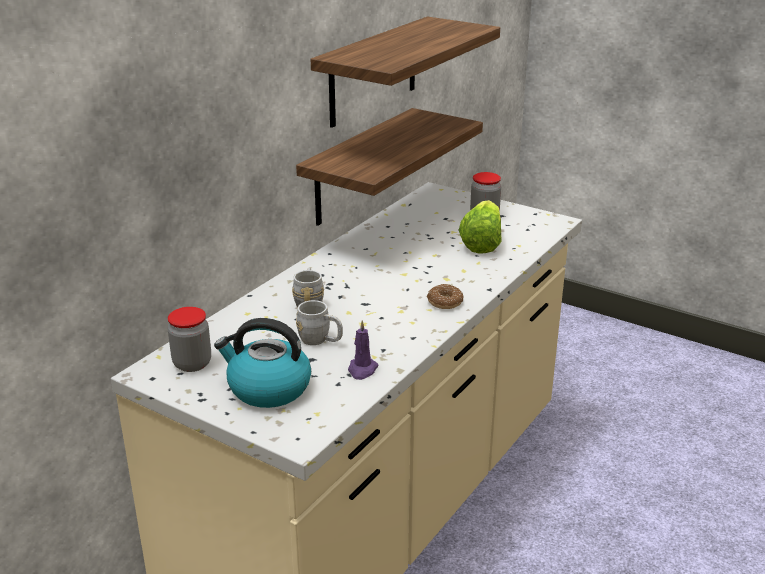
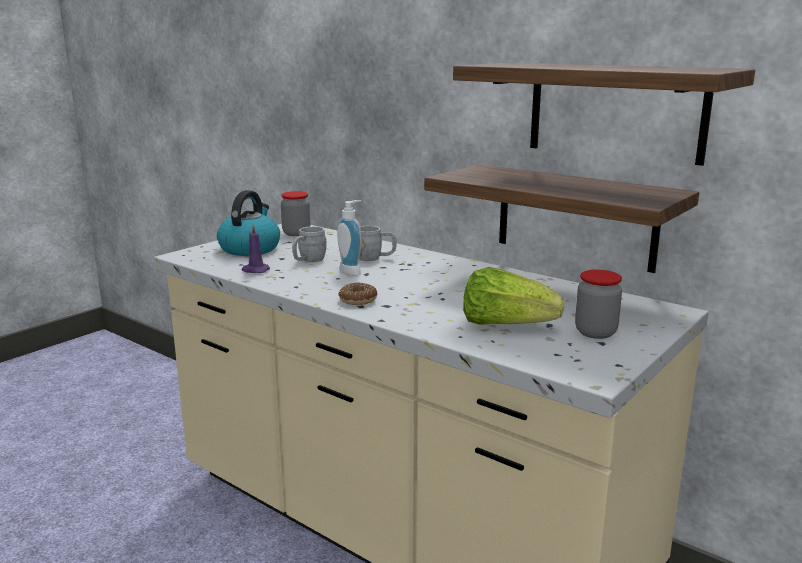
camera: 95 degrees right, 10 degrees down
(357, 311) = (352, 271): none -> soap dispenser

